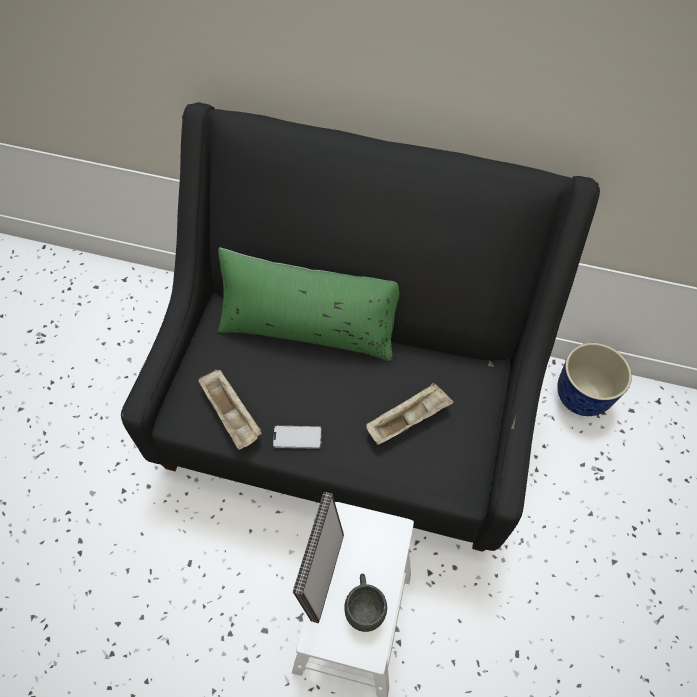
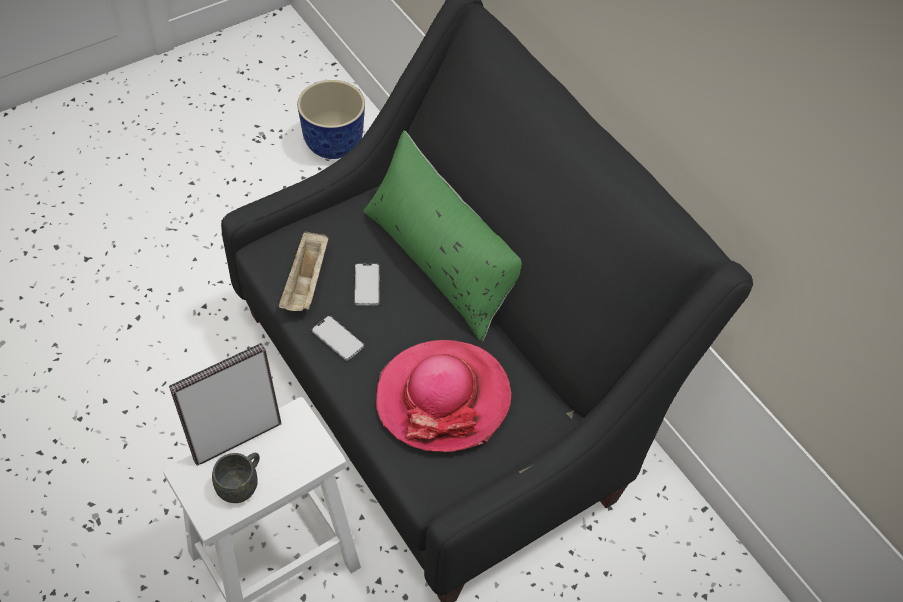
camera: 40 degrees right, 5 degrees down
(276, 383) = (367, 285): none -> phone
(408, 419) = (443, 398): beige tray -> hat
(581, 396) = (698, 563): planter -> planter (334, 145)

